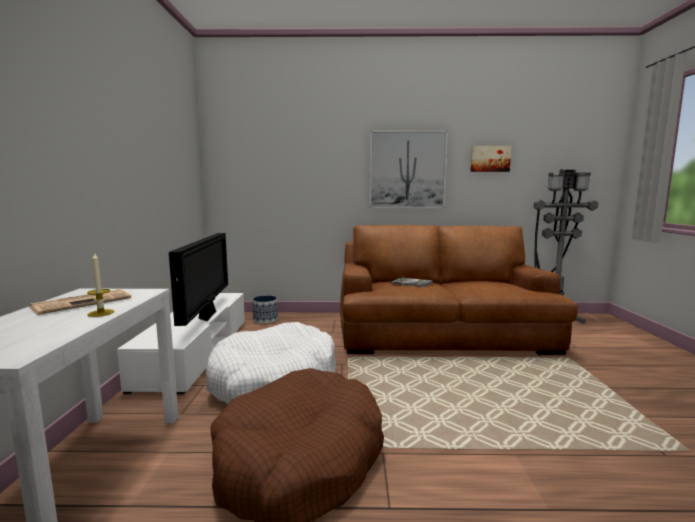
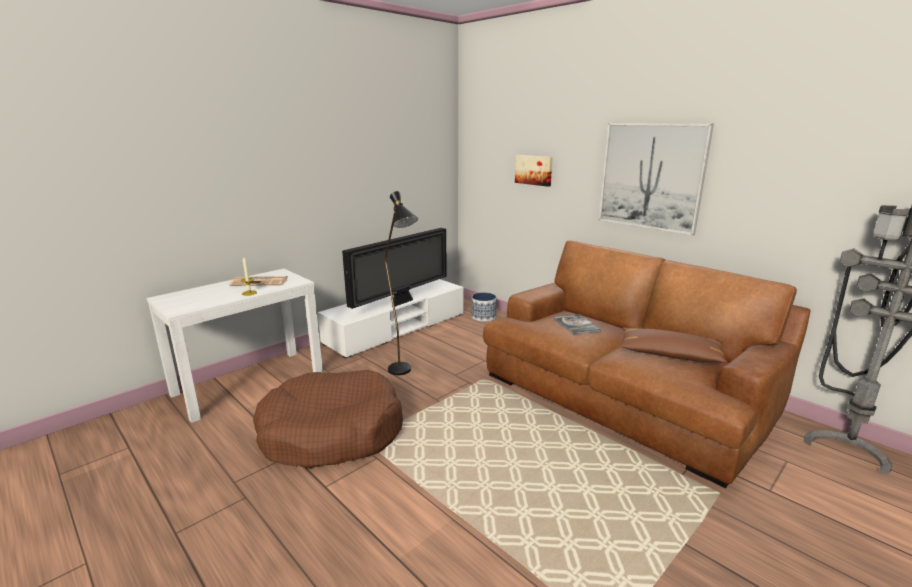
camera: 45 degrees right, 10 degrees up
(274, 380) = (403, 373): white dog bed -> black floor lamp
(487, 283) = (669, 354): none -> brown pillow
(490, 159) = (780, 170): picture -> picture (534, 170)

